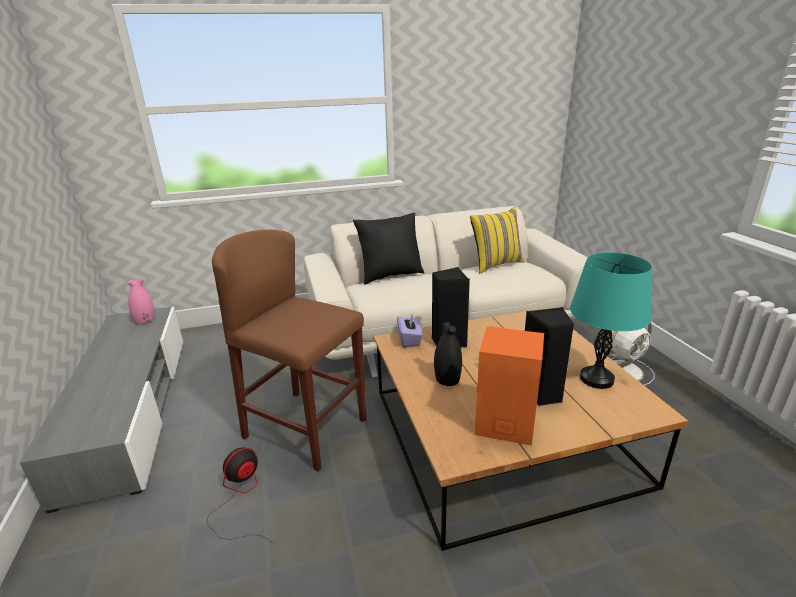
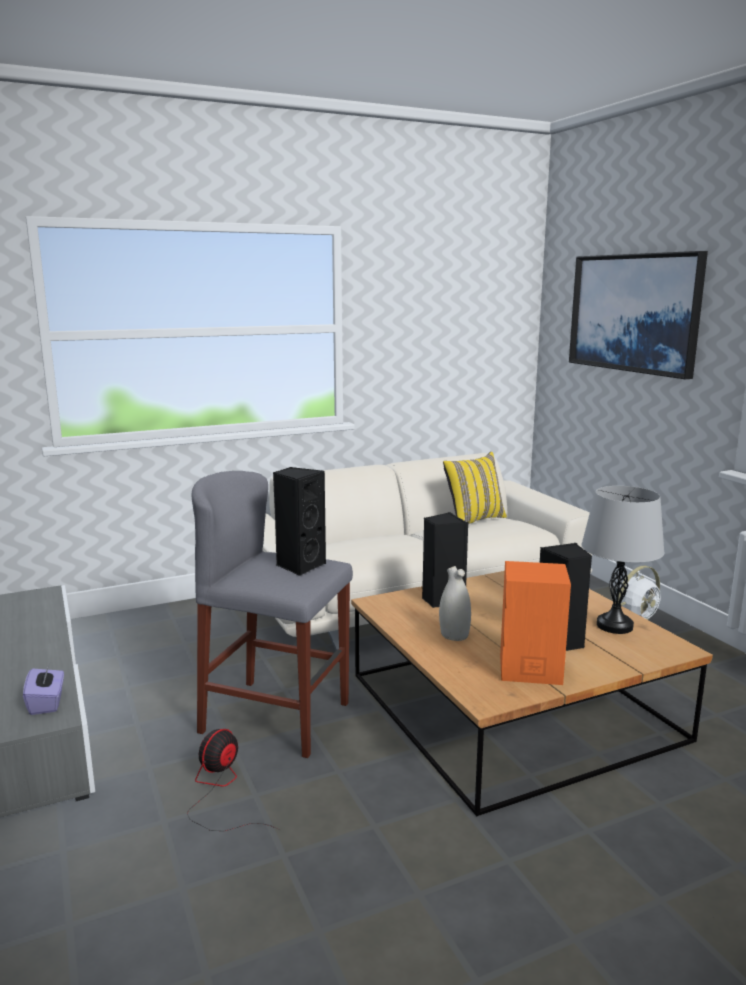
camera: 10 degrees left, 10 degrees down
(145, 320) = (33, 601): pink vase -> none
(306, 428) = (276, 717): brown stool -> grey stool
(314, 314) = (299, 565): none -> black speaker
(390, 275) = (349, 536): black pillow -> none
(409, 340) = (396, 601): purple tissue box -> purple tissue box (47, 703)
(447, 378) = (454, 634): black vase -> white vase
(596, 379) = (614, 626): turquoise table lamp -> grey table lamp
(655, 78) = (634, 313): none -> picture

